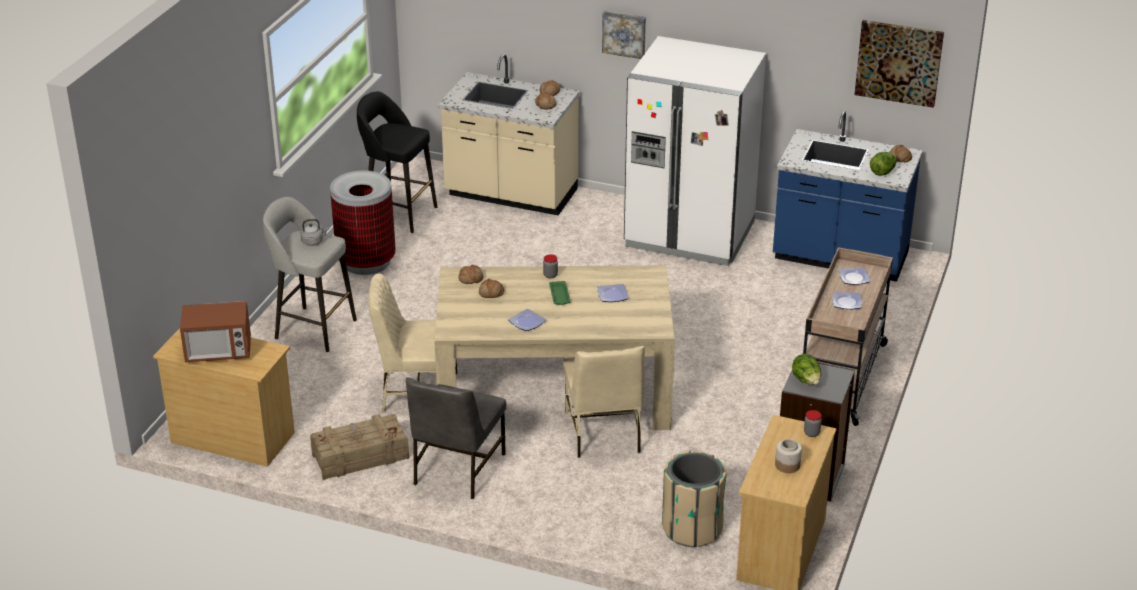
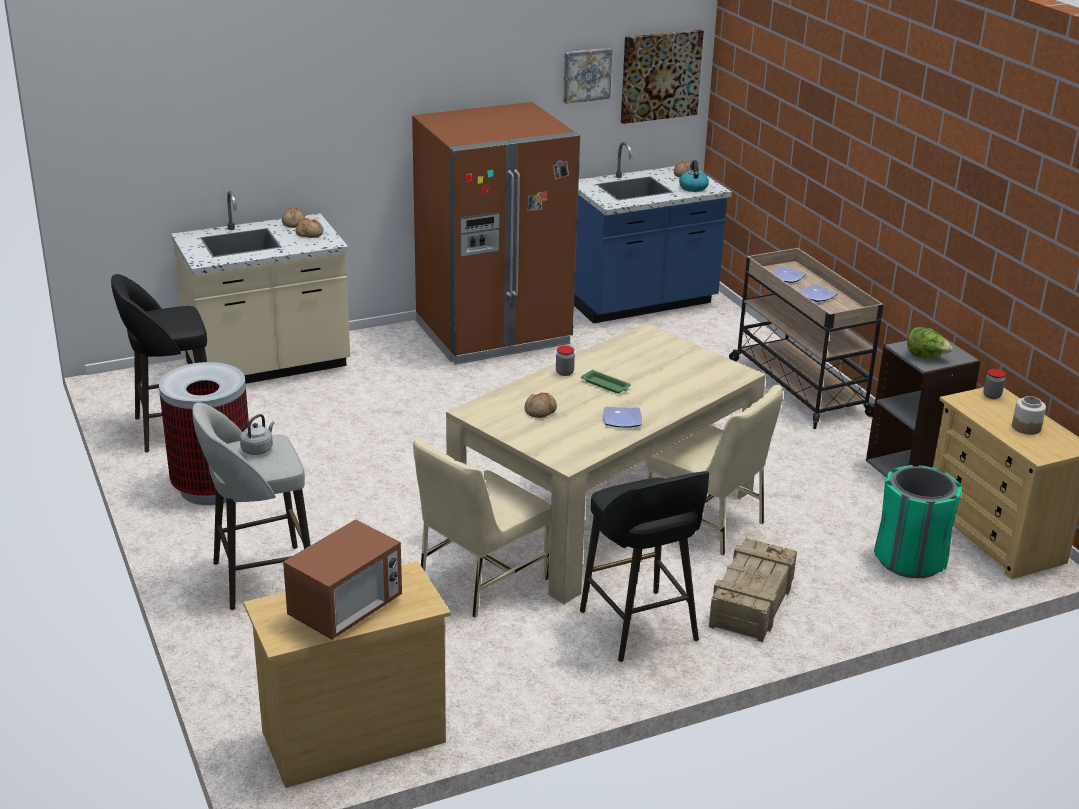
camera: 45 degrees left, 5 degrees down
(359, 456) = (526, 672): crate -> crate (751, 602)
(457, 469) = (640, 628): grey chair -> black stool
(471, 278) = (496, 408): bread -> none
(612, 295) = (650, 365): plate -> none
(624, 34) = (369, 125): picture -> picture (586, 74)
(689, 235) = (493, 334): white fridge -> brown fridge
(692, 529) = (910, 559): beige trash can -> green trash can
(882, 172) = (693, 187): lettuce -> kettle

